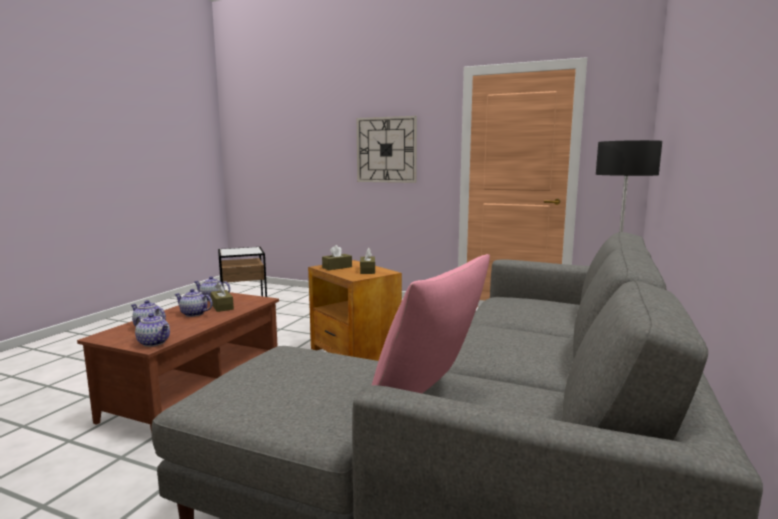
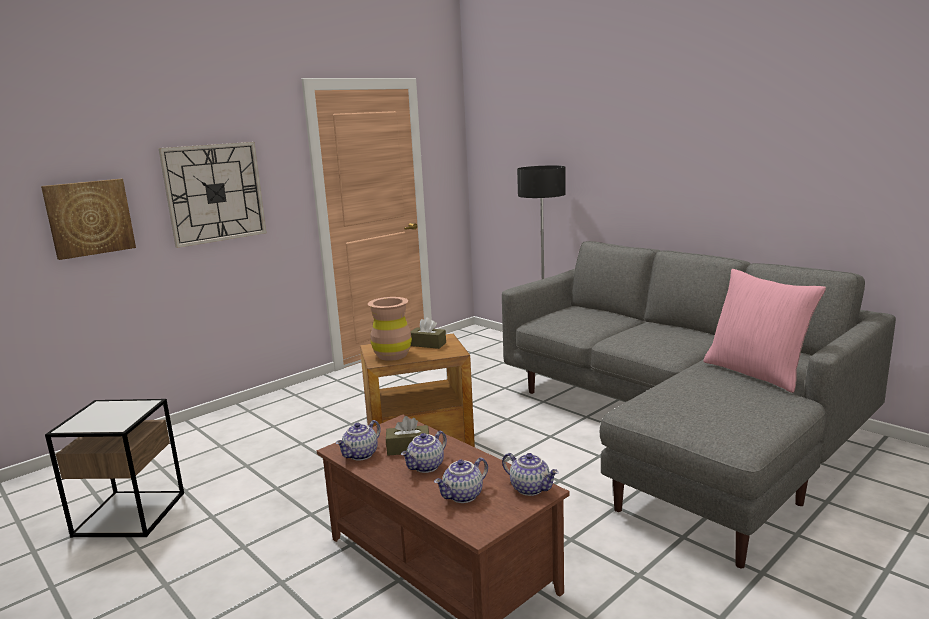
camera: 65 degrees left, 5 degrees up
(155, 342) = (531, 488): teapot -> teapot turned 75 degrees clockwise
(318, 156) = (89, 218): none -> picture
(337, 267) = (392, 355): brown tissue box -> brown vase

